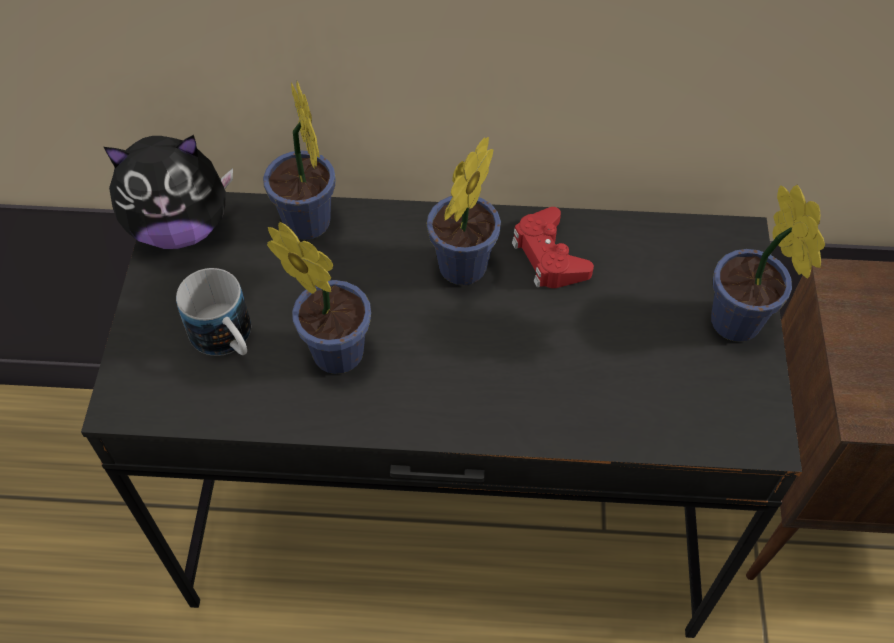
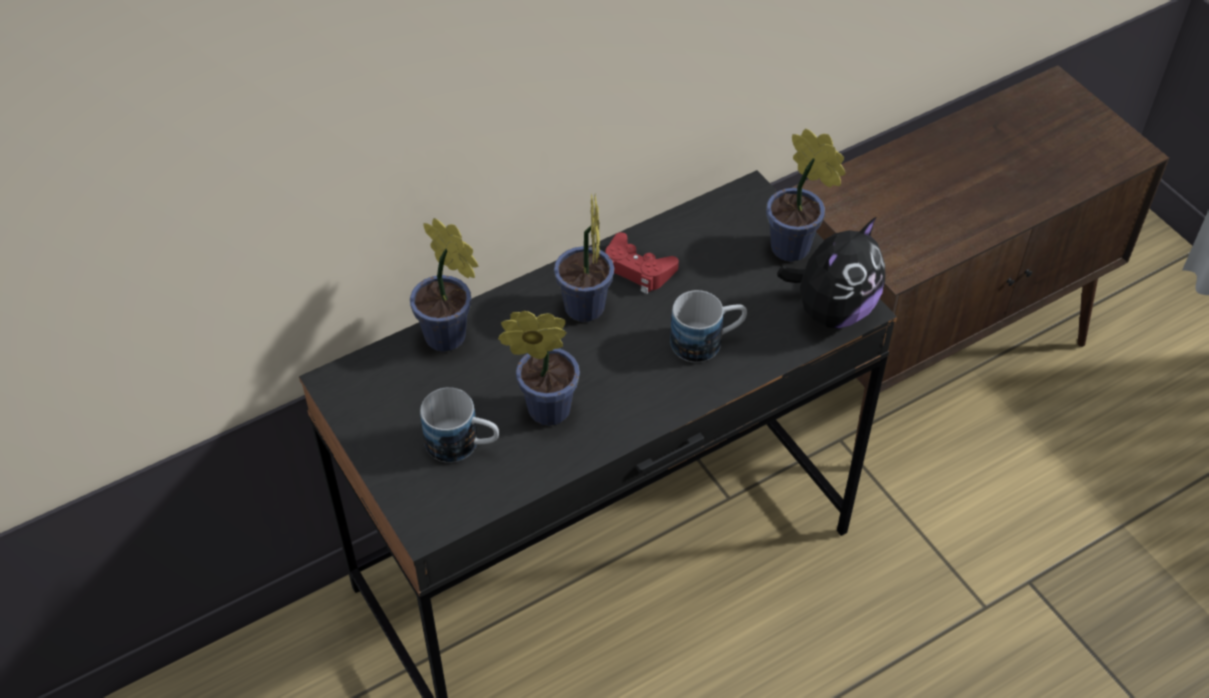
camera: 35 degrees left, 5 degrees down
(181, 227) = (352, 390): plush toy -> plush toy (832, 310)
(558, 375) = (707, 341): none -> mug

